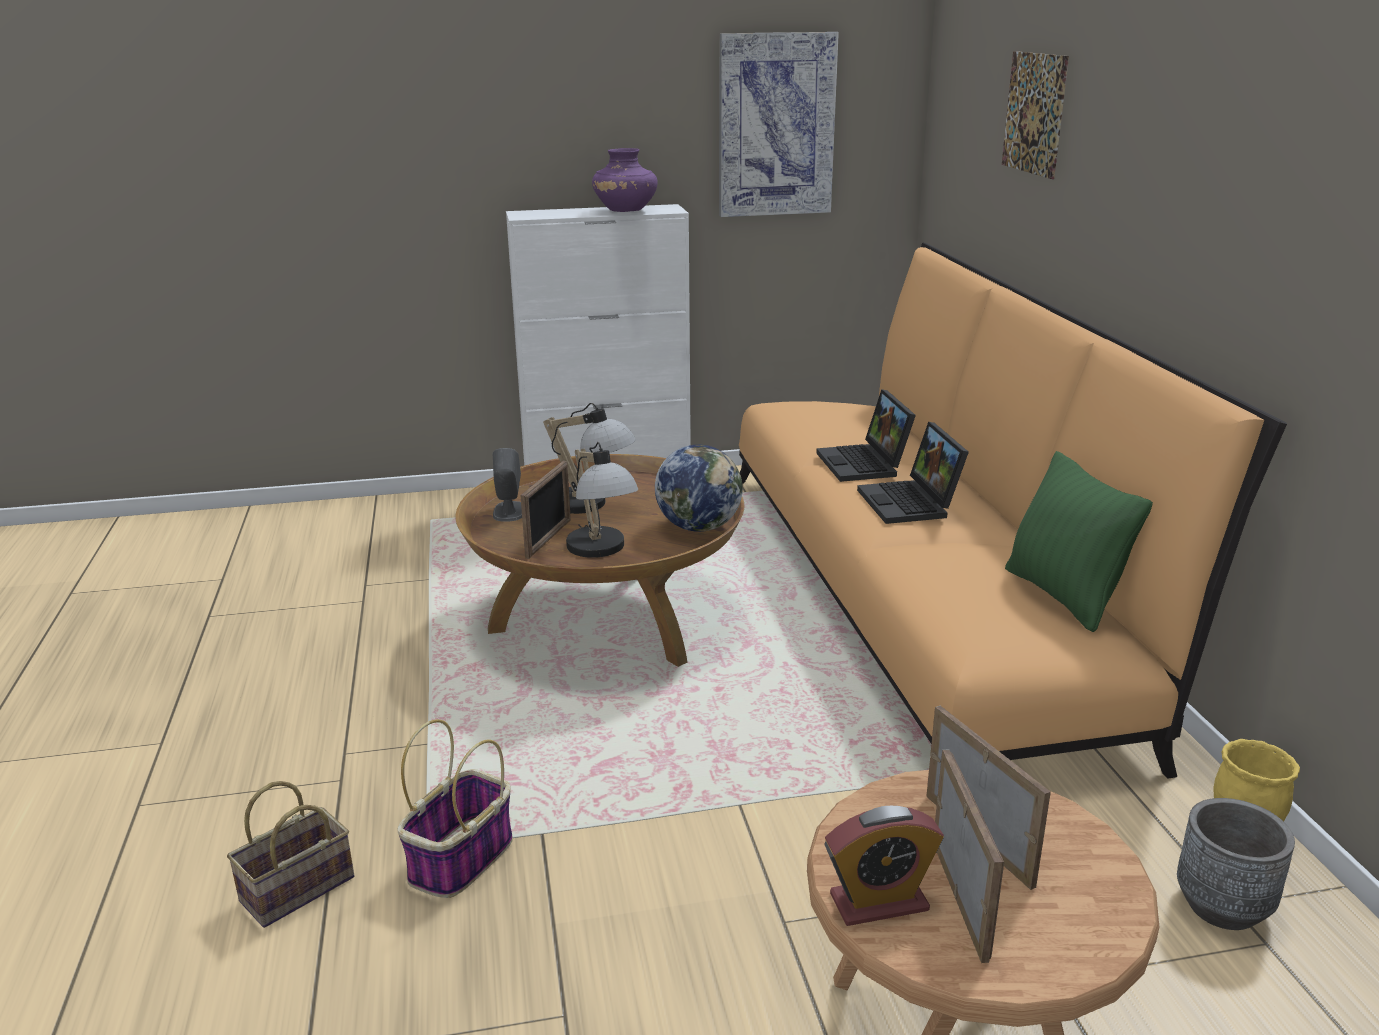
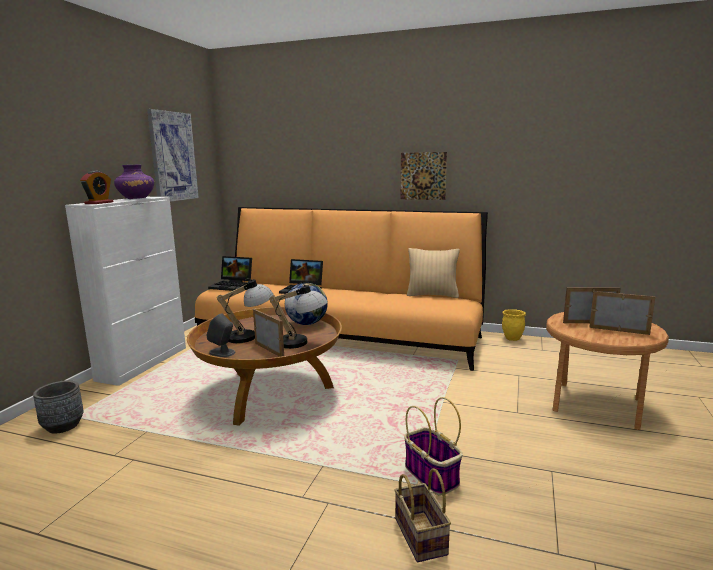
camera: 60 degrees left, 10 degrees down
(879, 902) = (619, 339): alarm clock -> alarm clock (99, 203)
(911, 504) = (347, 292): laptop -> laptop (233, 286)
(1034, 113) = (311, 141): picture -> picture (423, 176)
(1063, 596) = (432, 295): green pillow -> beige pillow
(1221, 906) = (542, 351): grey planter -> grey planter (63, 426)

